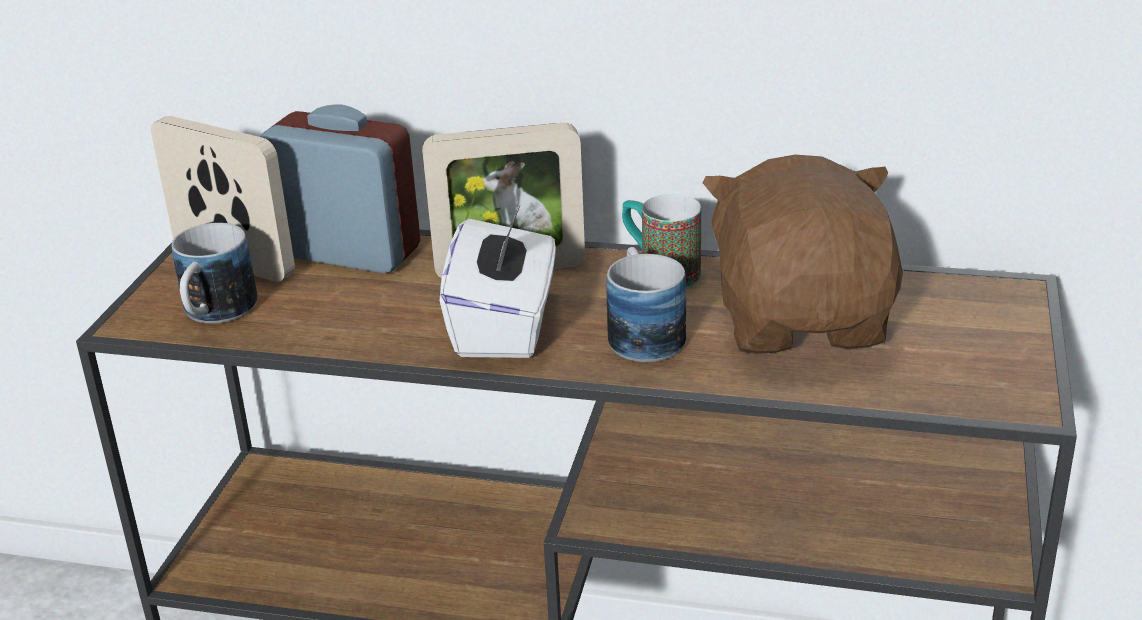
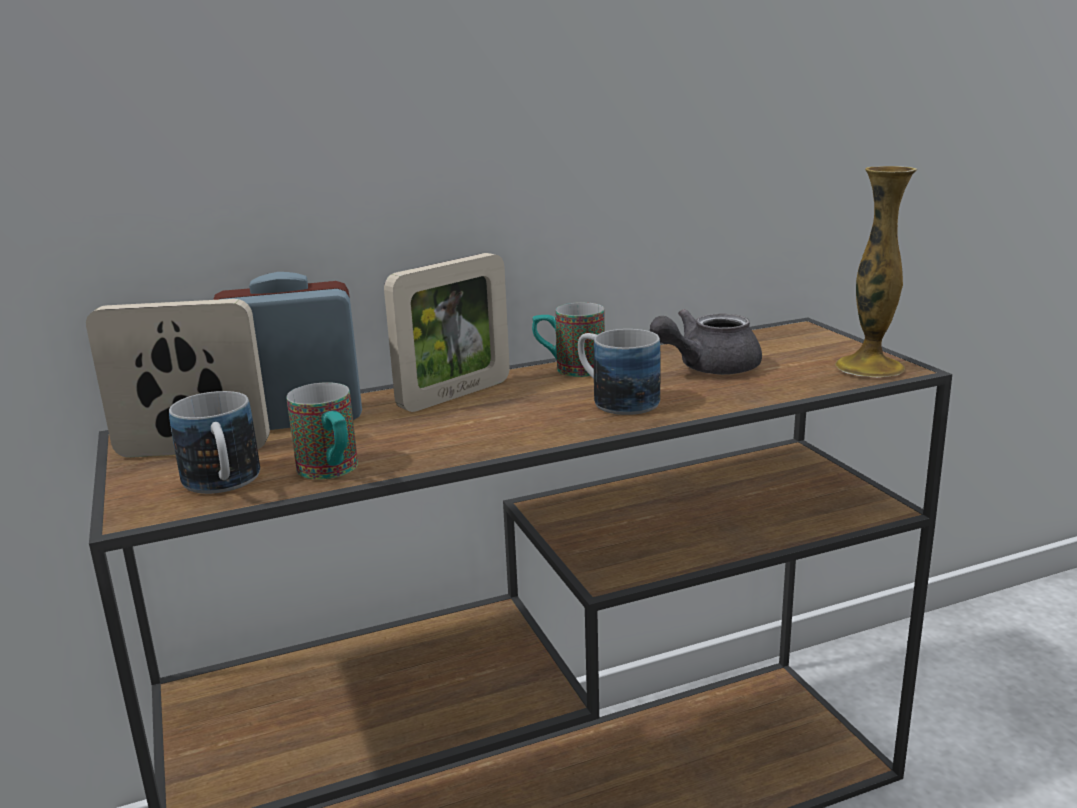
camera: 35 degrees left, 10 degrees down
(301, 332) = (332, 472): none -> mug
(505, 326) = (507, 422): white tissue box -> none
(802, 320) = (707, 368): brown plush toy -> grey teapot
(987, 388) = (870, 367): none -> vase

